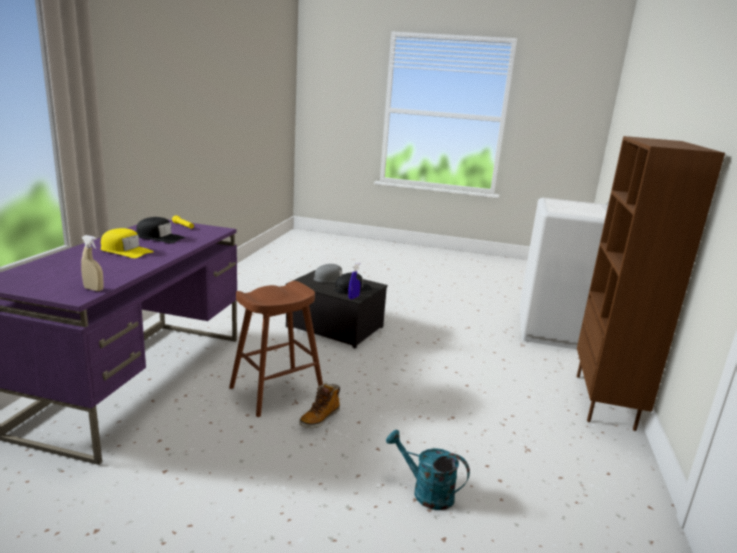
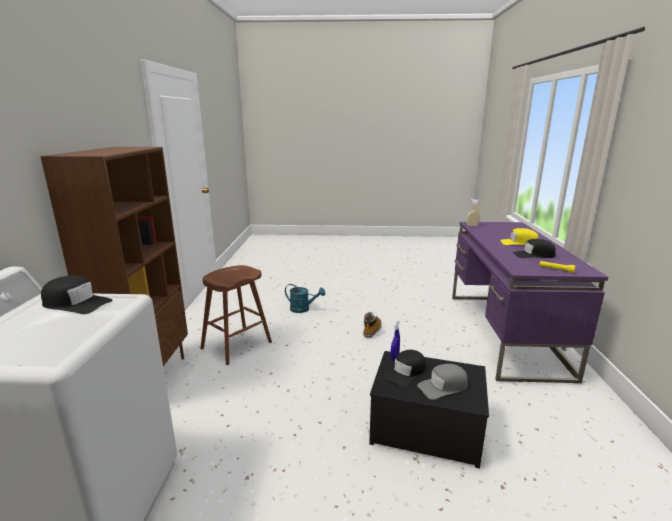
camera: 170 degrees right, 0 degrees up
(277, 391) = (412, 342): brown stool -> brown stool (236, 345)
(581, 213) = (76, 303): none -> black cap

